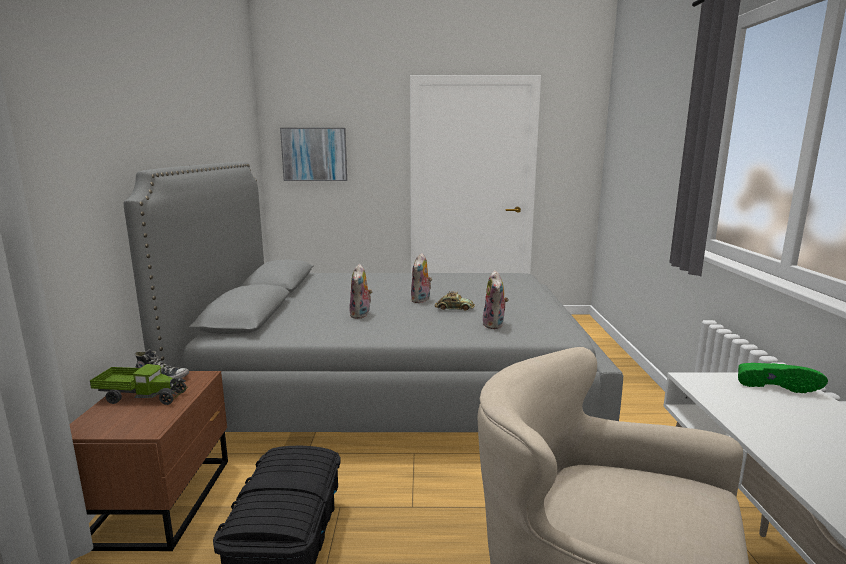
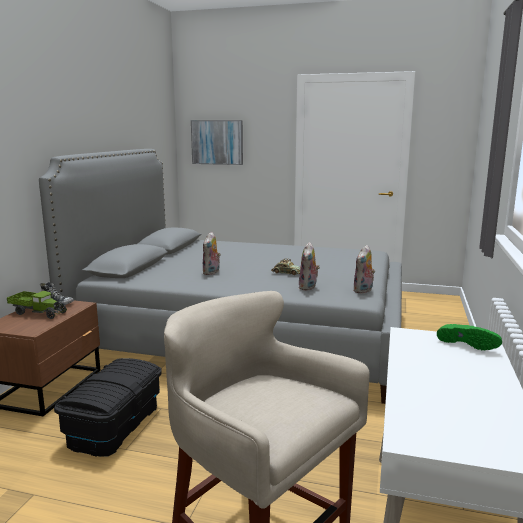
camera: 15 degrees right, 0 degrees up
(421, 300) = (267, 265): plush toy -> plush toy (363, 291)

